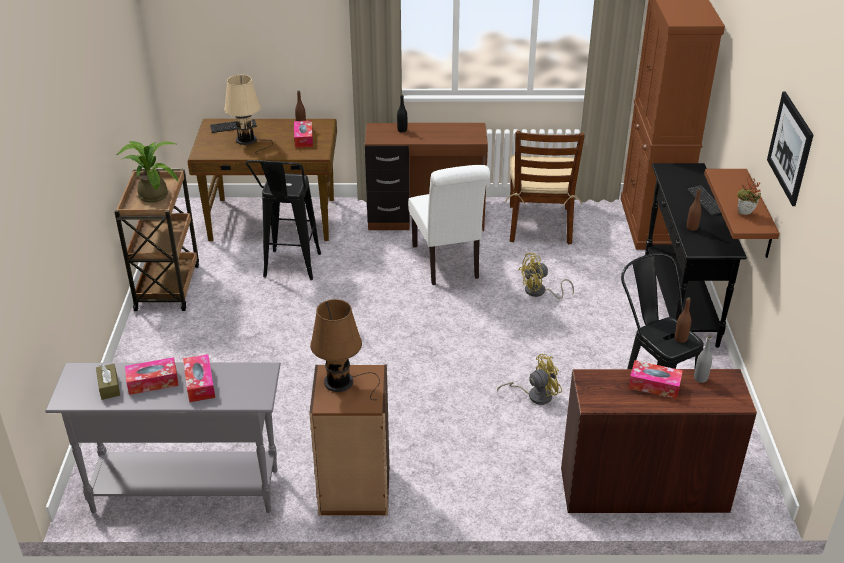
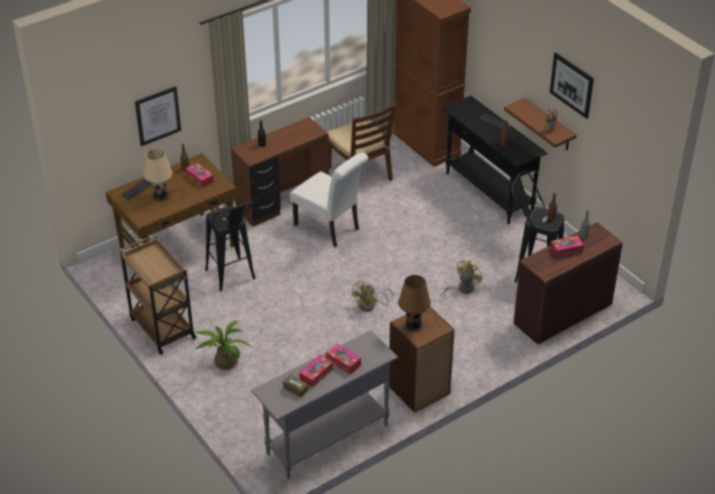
camera: 35 degrees left, 5 degrees up
(153, 194) = (153, 263): potted plant -> potted plant (223, 362)
(278, 45) = (157, 115): none -> picture
(539, 292) = (404, 222): yellow fan -> yellow fan (370, 306)

